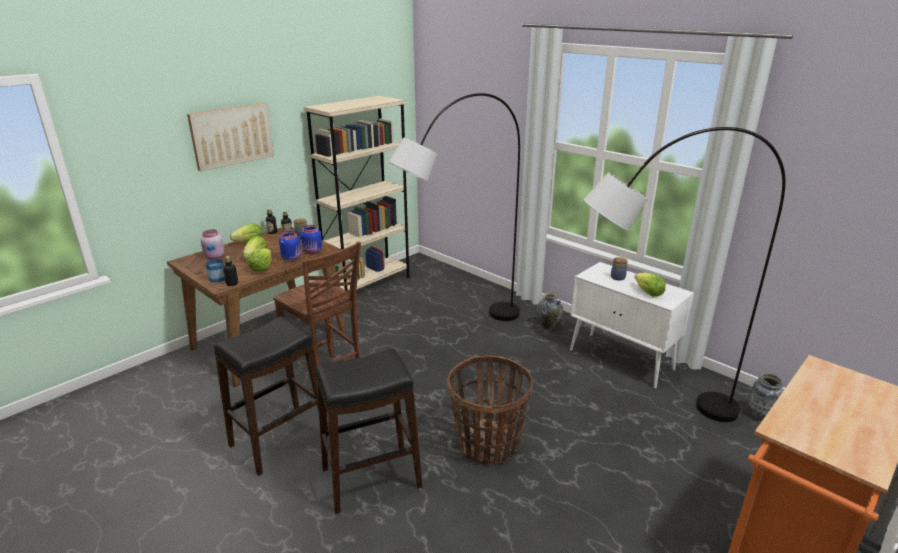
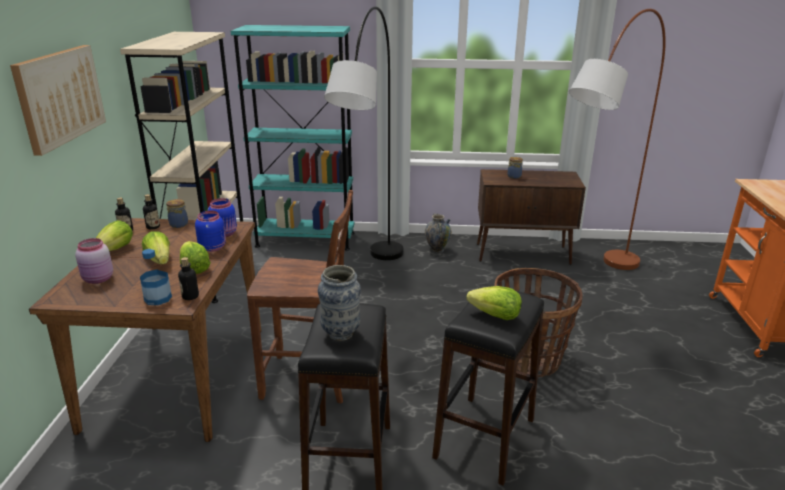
camera: 40 degrees left, 0 degrees up
(460, 281) = (305, 239): none -> turquoise bookcase
(622, 360) = (523, 254): white cabinet -> brown cabinet
(645, 416) = (592, 286): grey floor lamp -> brown floor lamp
(648, 293) = (552, 180): lettuce -> lettuce (495, 316)
(760, 415) = (646, 255): vase -> vase (341, 333)

